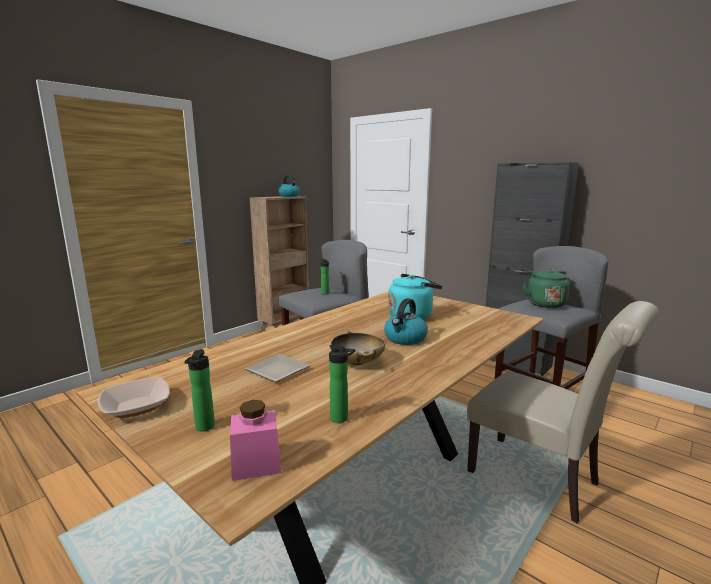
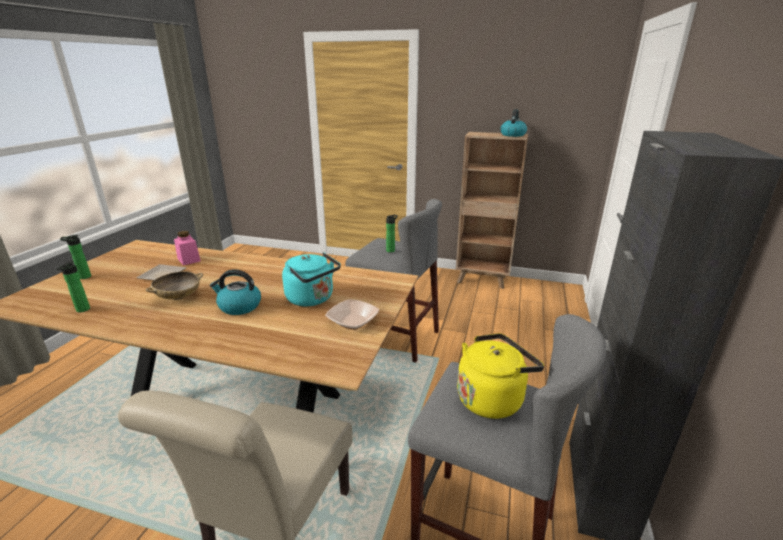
camera: 65 degrees right, 10 degrees up
(136, 407) = (114, 256): bowl -> bowl (352, 321)
(256, 464) = (37, 299): pink jar -> pink jar (189, 260)
(544, 304) = (492, 398): green kettle -> yellow kettle

